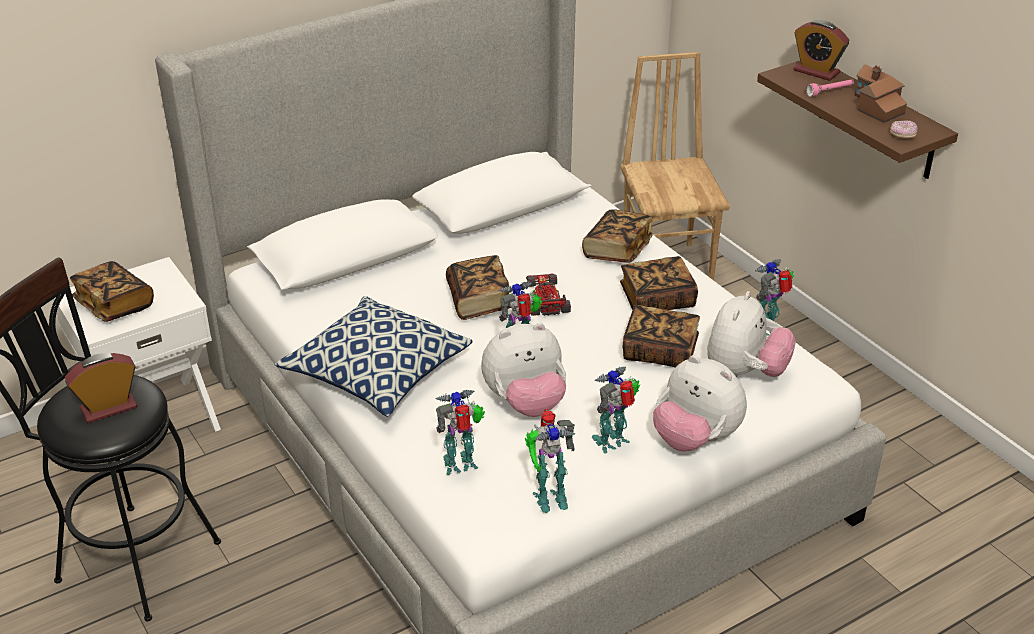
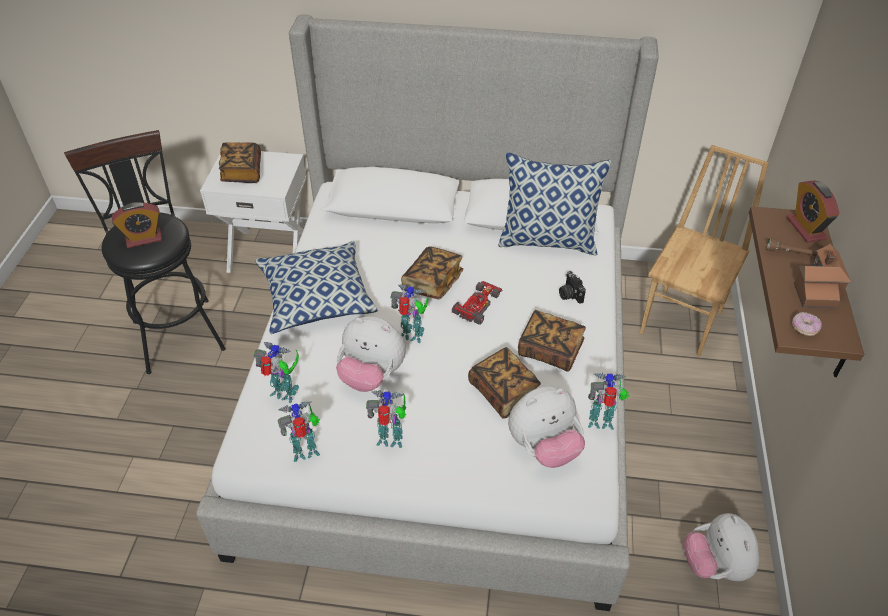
camera: 40 degrees right, 10 degrees up
(109, 408) = (144, 239): alarm clock -> alarm clock turned 150 degrees clockwise
(542, 217) = (548, 240): none -> pillow
(548, 496) = (307, 452): toy robot -> toy robot turned 135 degrees clockwise
(617, 250) = (569, 294): book -> camera
(695, 439) = (446, 475): plush toy -> plush toy (715, 565)
(830, 92) = (792, 253): pink flashlight -> brown flashlight

